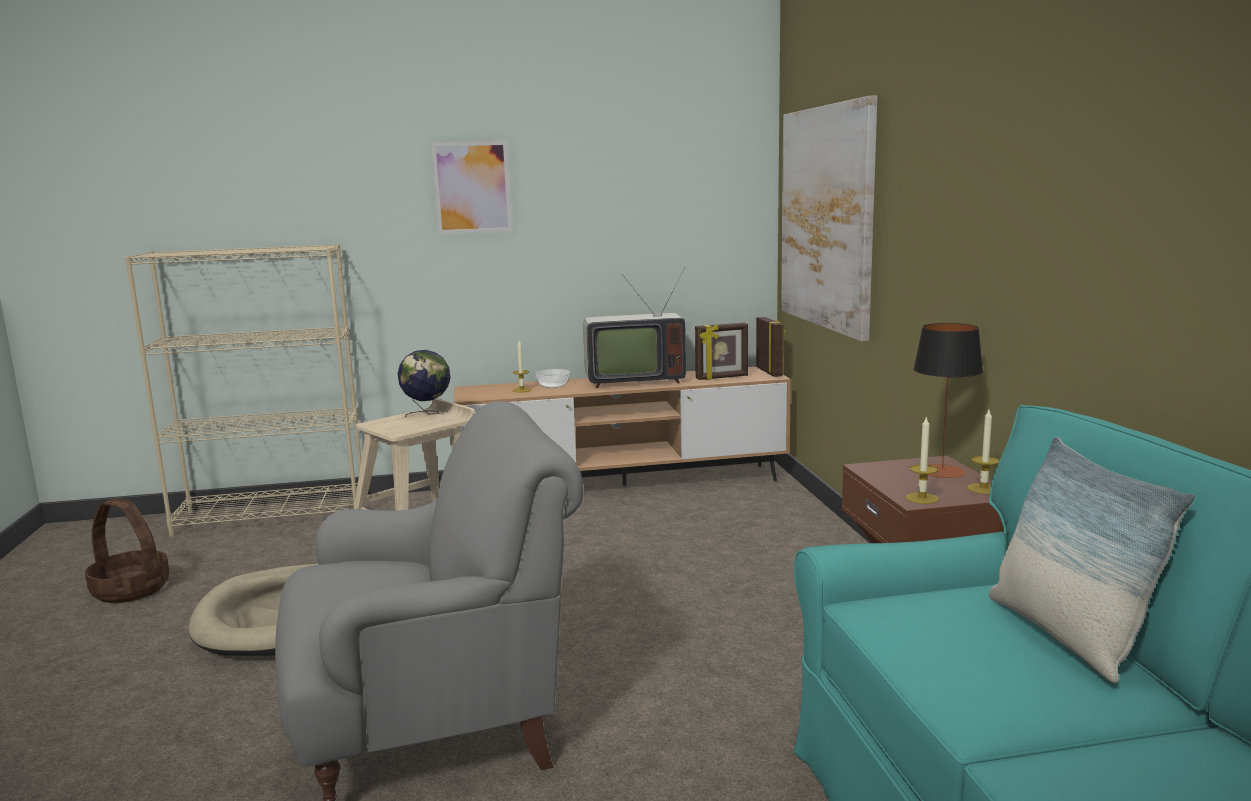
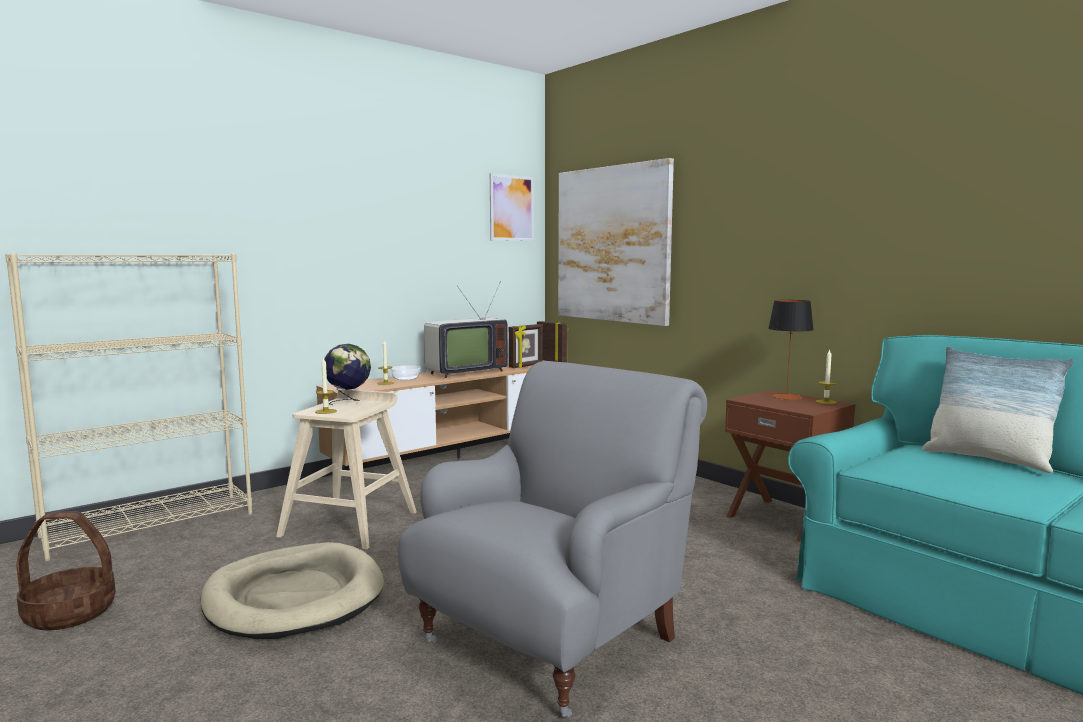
camera: 30 degrees left, 5 degrees down
(472, 187) = (334, 210): picture -> picture (511, 208)
(922, 498) = (807, 409): candle -> candle (326, 411)

